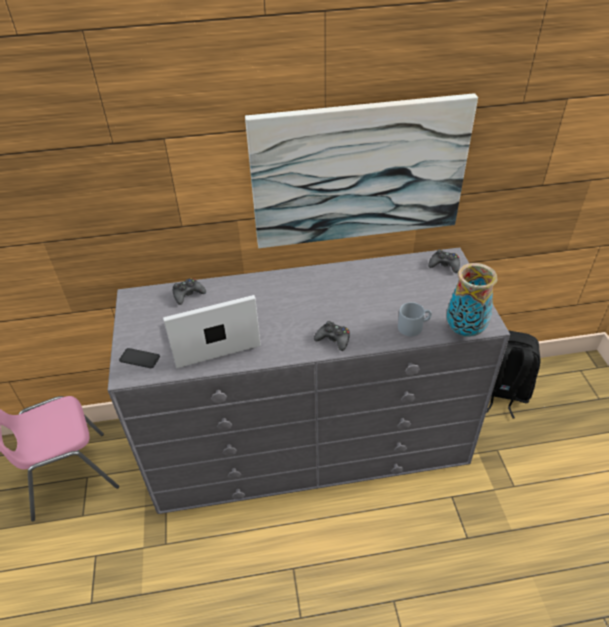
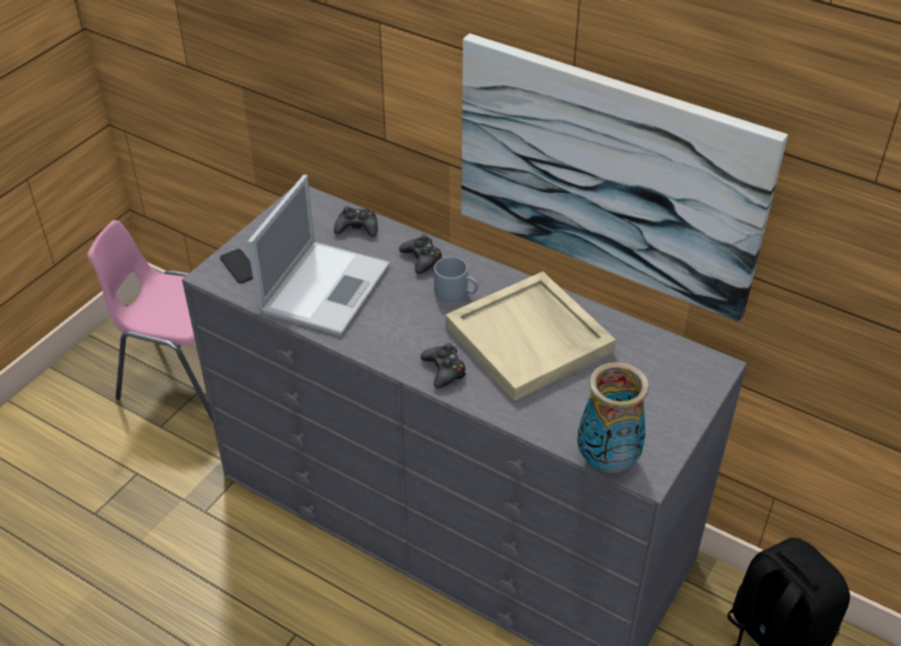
camera: 40 degrees right, 0 degrees up
(210, 337) = (326, 286): laptop -> laptop turned 90 degrees clockwise
(355, 296) = (530, 339): none -> beige tray
(413, 326) = (552, 416): grey mug -> grey mug (456, 293)
(444, 265) = (691, 371): black game controller -> black game controller (422, 259)

